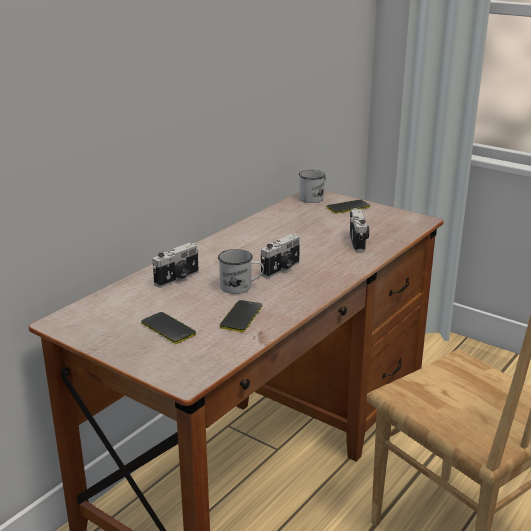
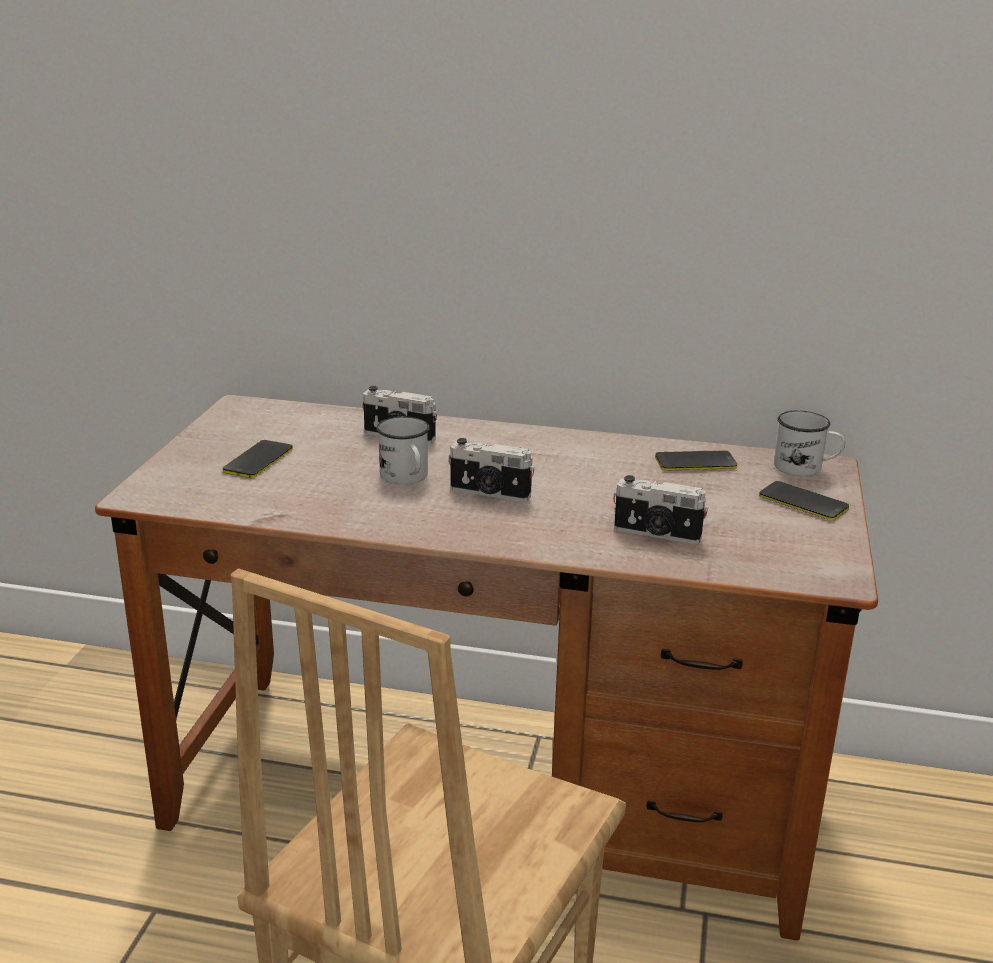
camera: 65 degrees right, 0 degrees up
(241, 316) = (318, 495): phone -> phone (695, 462)
(358, 242) = (656, 534): camera -> camera turned 45 degrees clockwise

